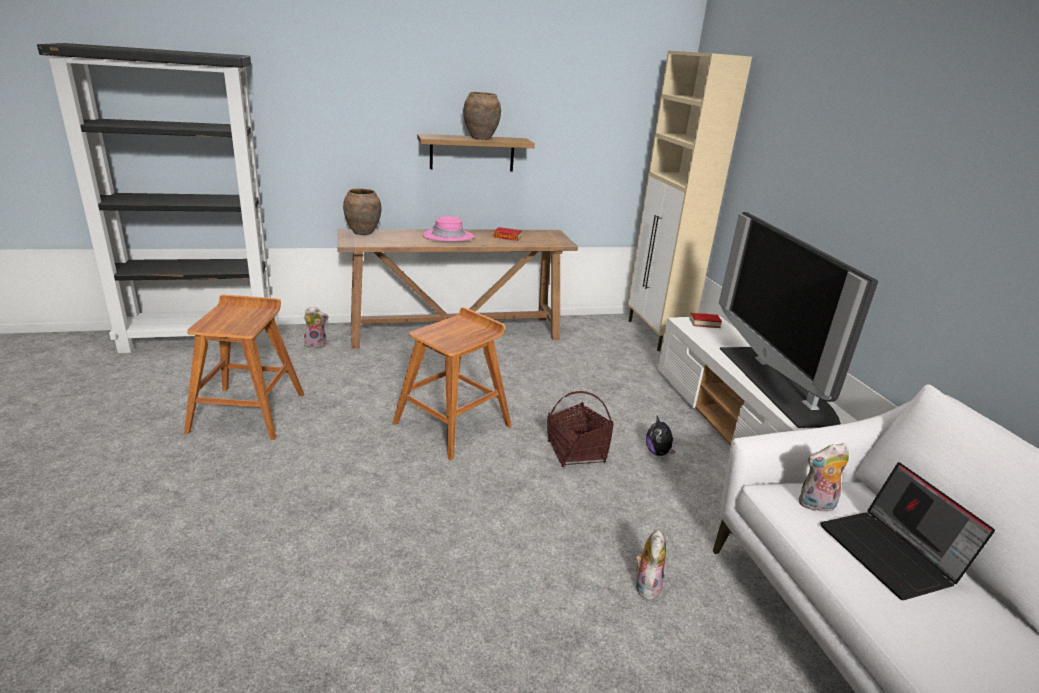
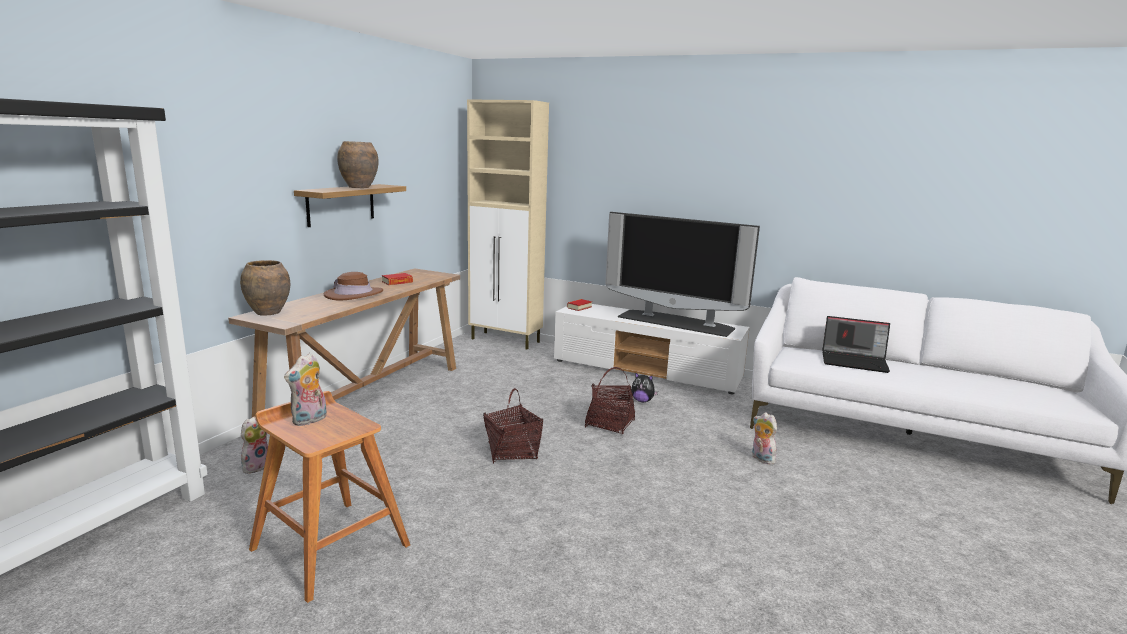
camera: 50 degrees left, 10 degrees down
(448, 237) = (354, 294): pink hat -> brown hat
(453, 424) = (512, 451): brown stool -> basket
(816, 505) = (804, 359): plush toy -> plush toy (310, 420)

